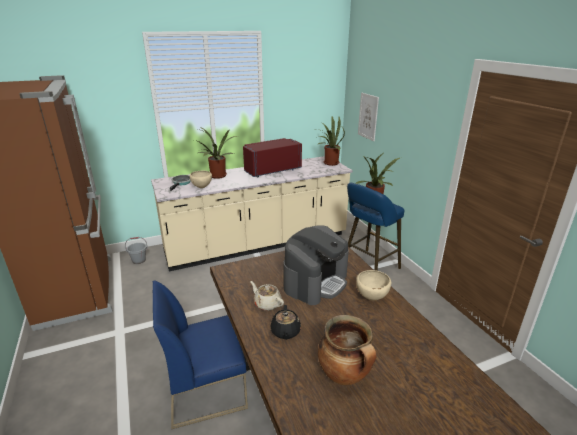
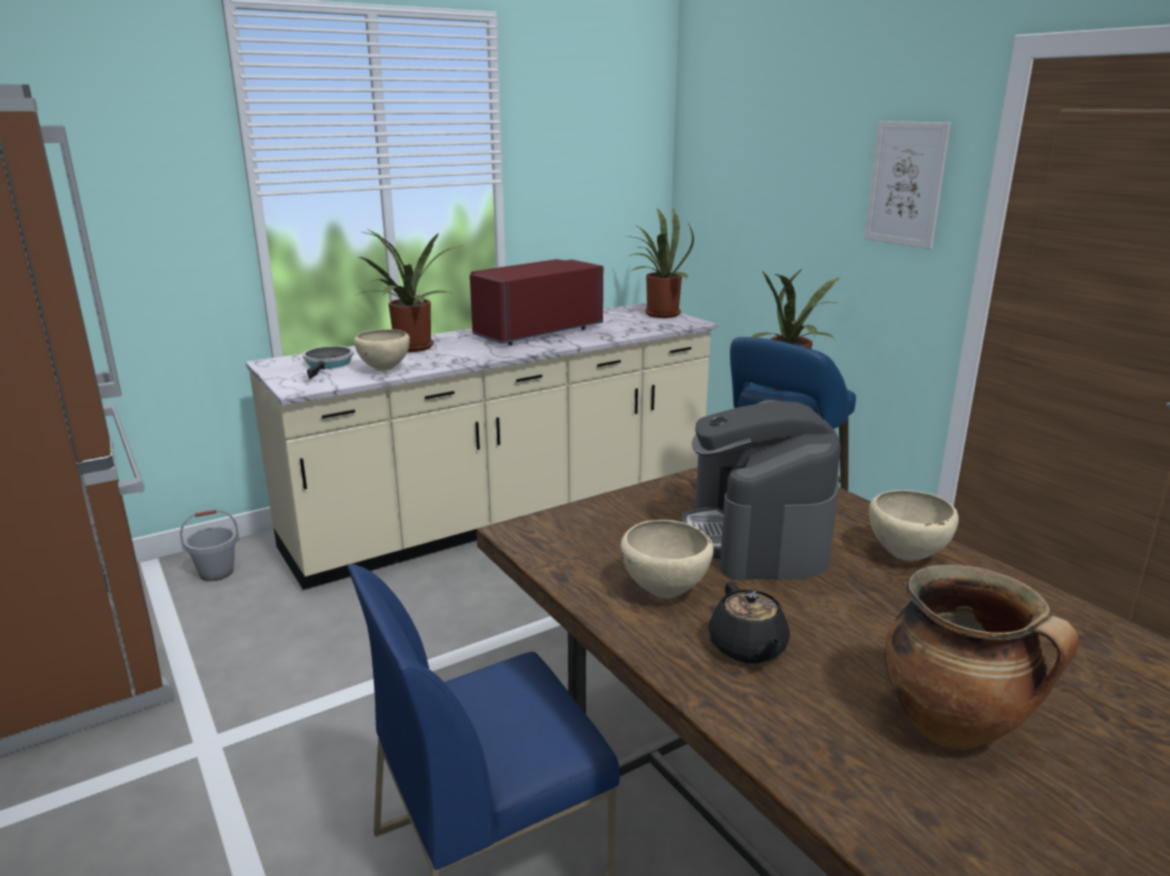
camera: 10 degrees left, 5 degrees down
(267, 304) = (666, 592): beige teapot -> beige bowl
(315, 282) = (756, 537): coffee machine -> coffee machine turned 150 degrees clockwise
(368, 116) = (739, 205): picture -> picture (906, 184)

